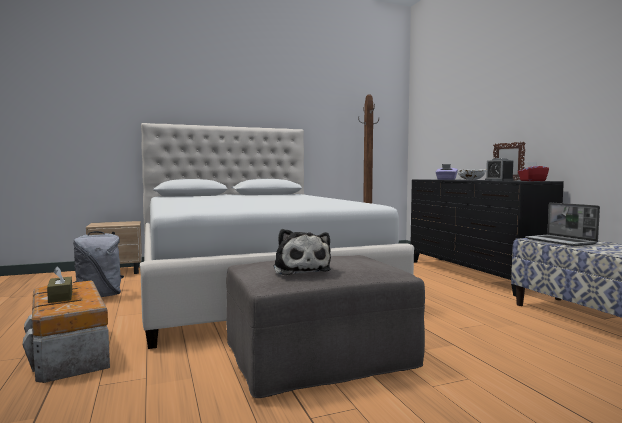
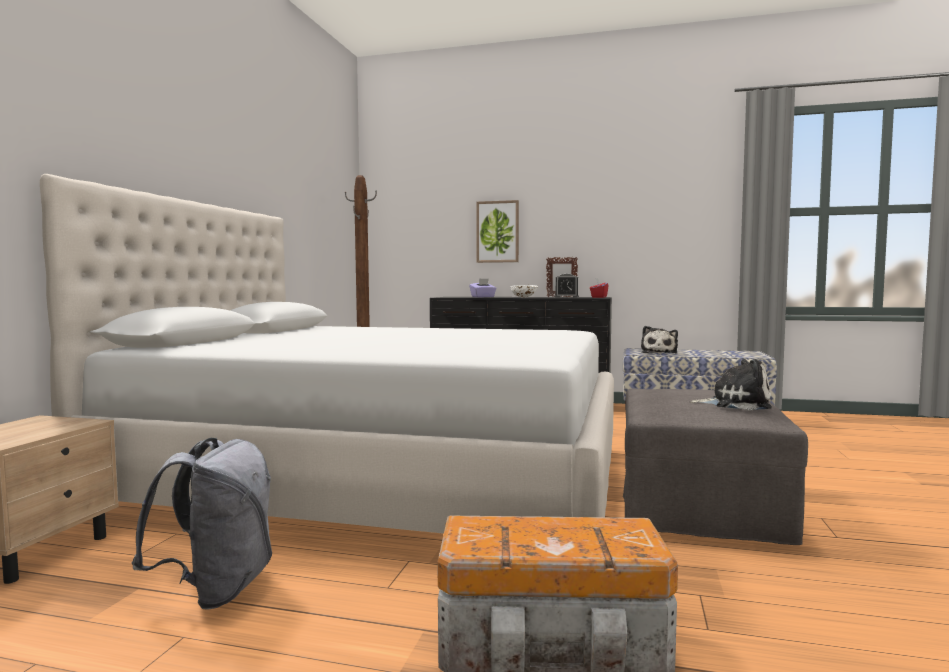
camera: 55 degrees left, 0 degrees up
(60, 297) = (561, 539): brown tissue box -> none
(480, 123) = (497, 232): none -> picture
(561, 241) = (659, 352): laptop -> plush toy

